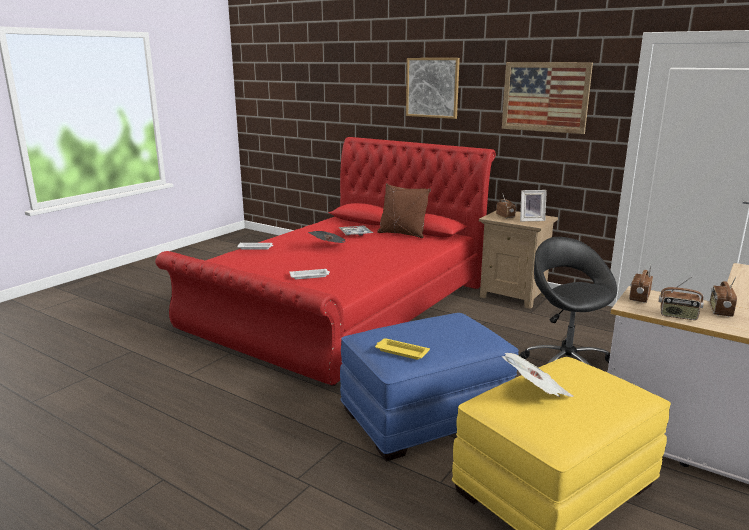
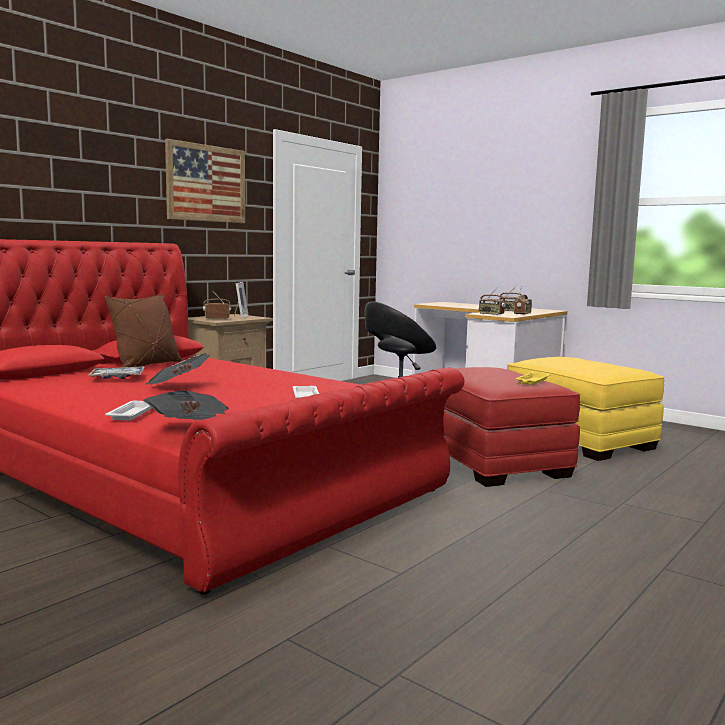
camera: 85 degrees left, 10 degrees down
(425, 416) = (492, 461): blue ottoman -> red ottoman
(432, 87) = (69, 161): picture -> none
(535, 392) = (582, 366): newspaper -> newspaper (189, 429)

